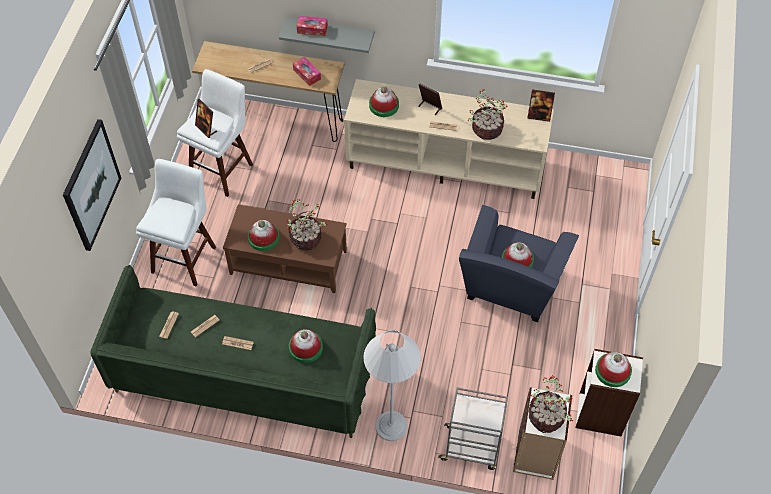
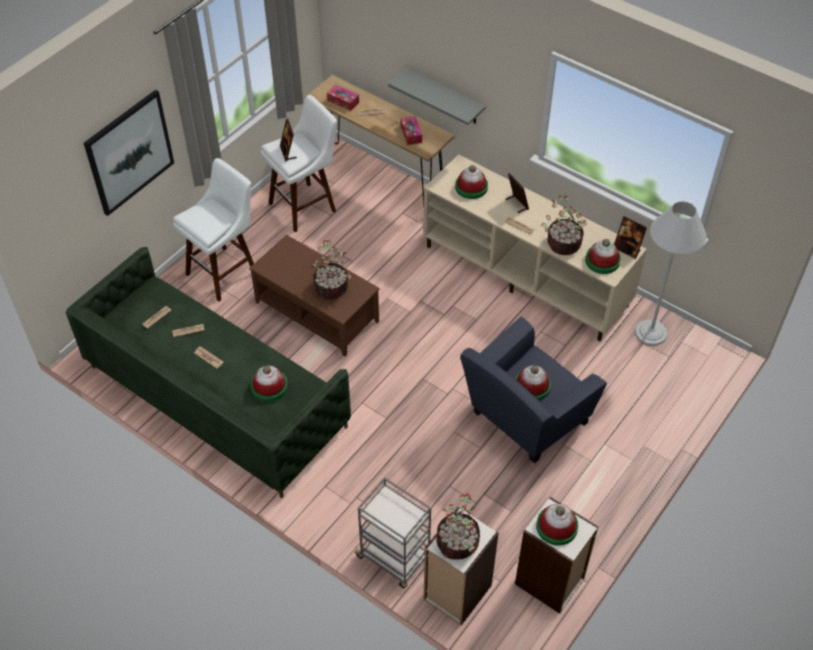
camera: 25 degrees right, 5 degrees down
(263, 238) = (292, 273): hat -> hat (602, 261)
(312, 29) = (424, 86): tissue box -> tissue box (343, 101)
(391, 426) = (326, 503): white floor lamp -> white floor lamp (650, 333)

